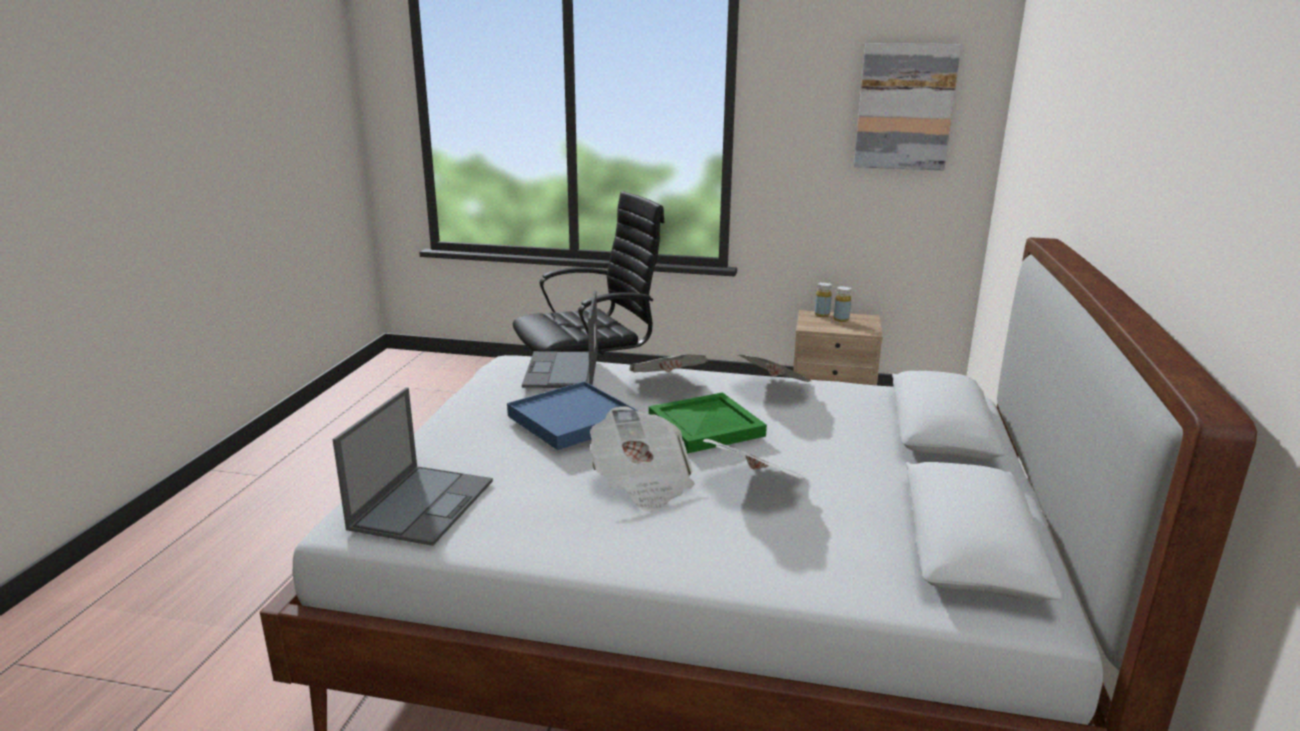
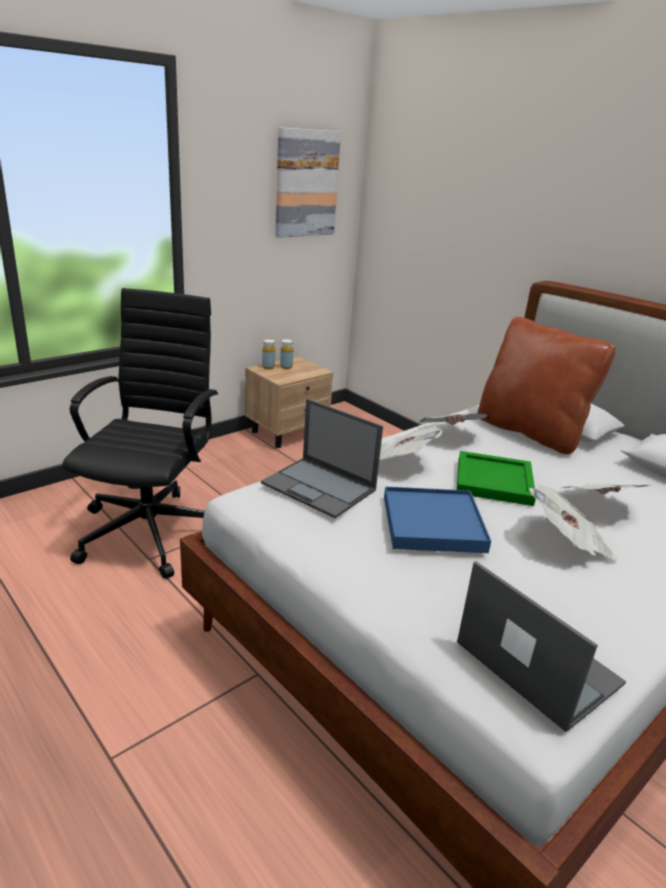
camera: 55 degrees left, 5 degrees up
(878, 421) = (530, 432): none -> brown pillow

